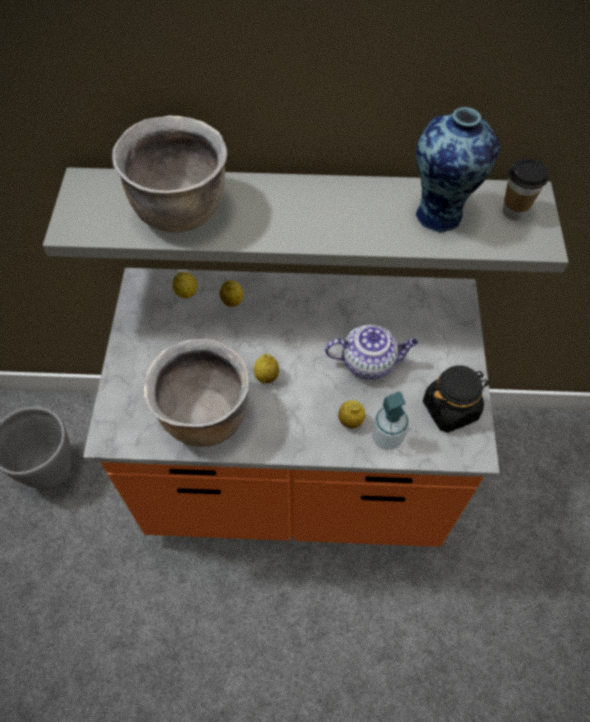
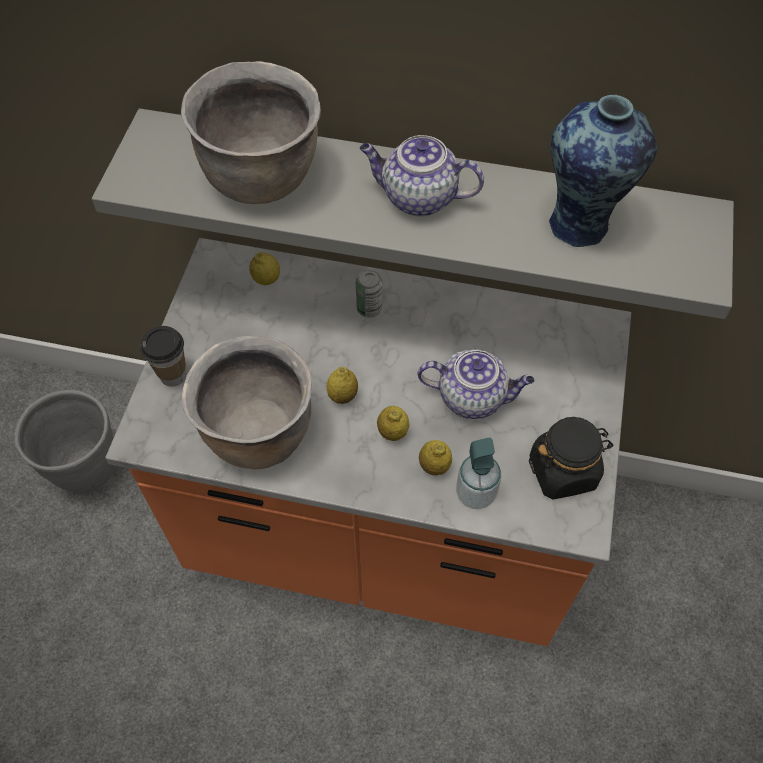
camera: 10 degrees right, 0 degrees up
(232, 301) = (319, 297): lemon -> lemon (392, 432)
(273, 305) = (369, 308): none -> can
(309, 210) = (417, 198): none -> teapot
(514, 211) = (676, 233): cup -> cup (173, 375)

